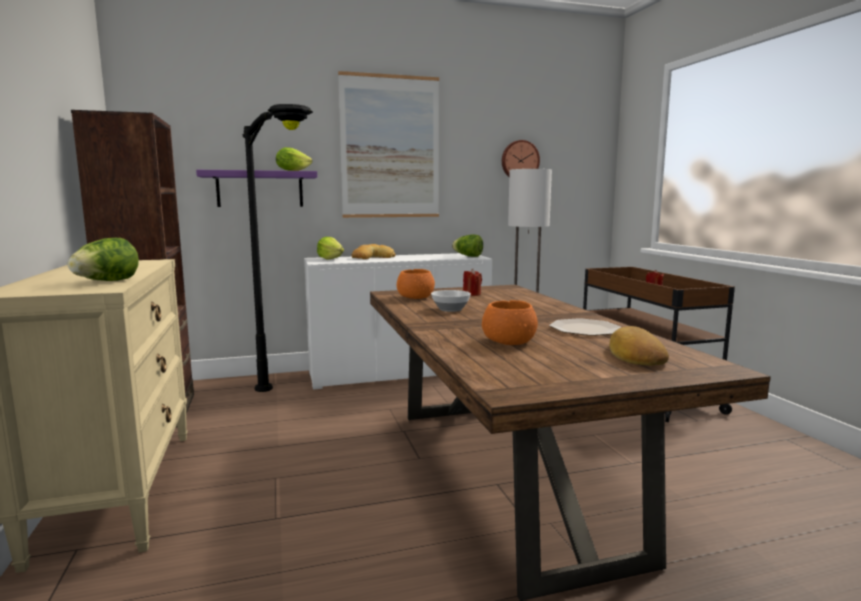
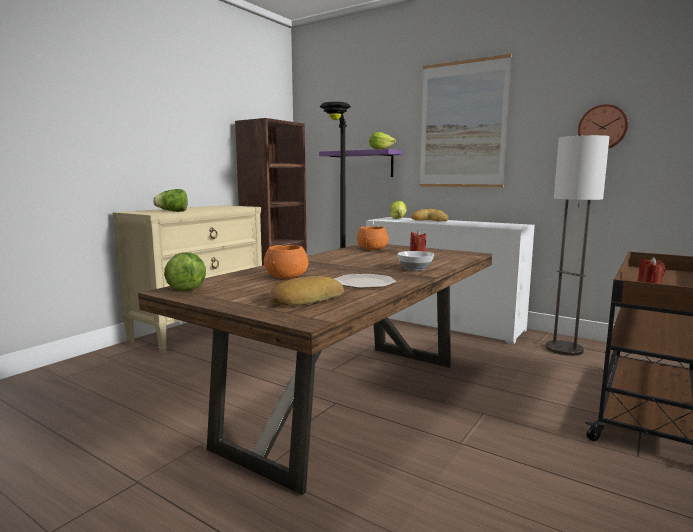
camera: 50 degrees right, 0 degrees up
(450, 309) = (352, 257): bowl -> bowl (414, 269)
(468, 256) = (509, 226): lettuce -> lettuce (187, 287)

